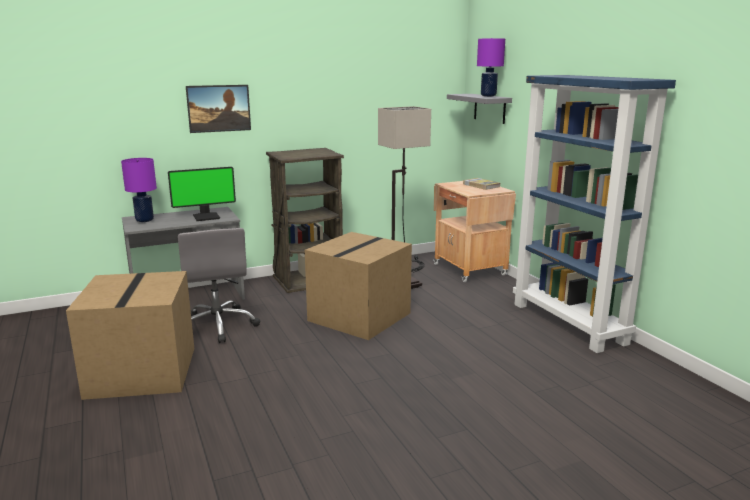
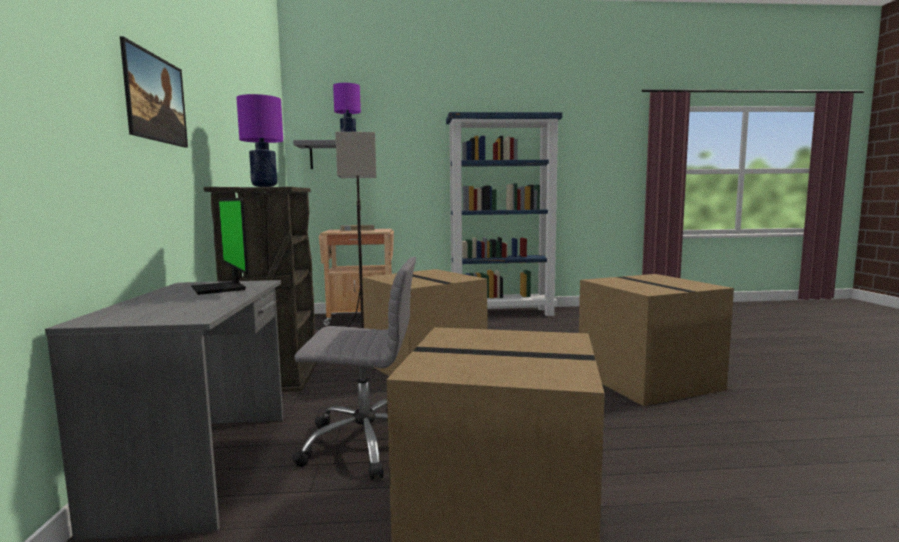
camera: 70 degrees left, 10 degrees down
(144, 221) = (147, 314): purple table lamp -> purple table lamp (264, 187)
(206, 217) = (222, 289): monitor -> monitor turned 150 degrees clockwise
(381, 415) = (645, 379): none -> cardboard box

